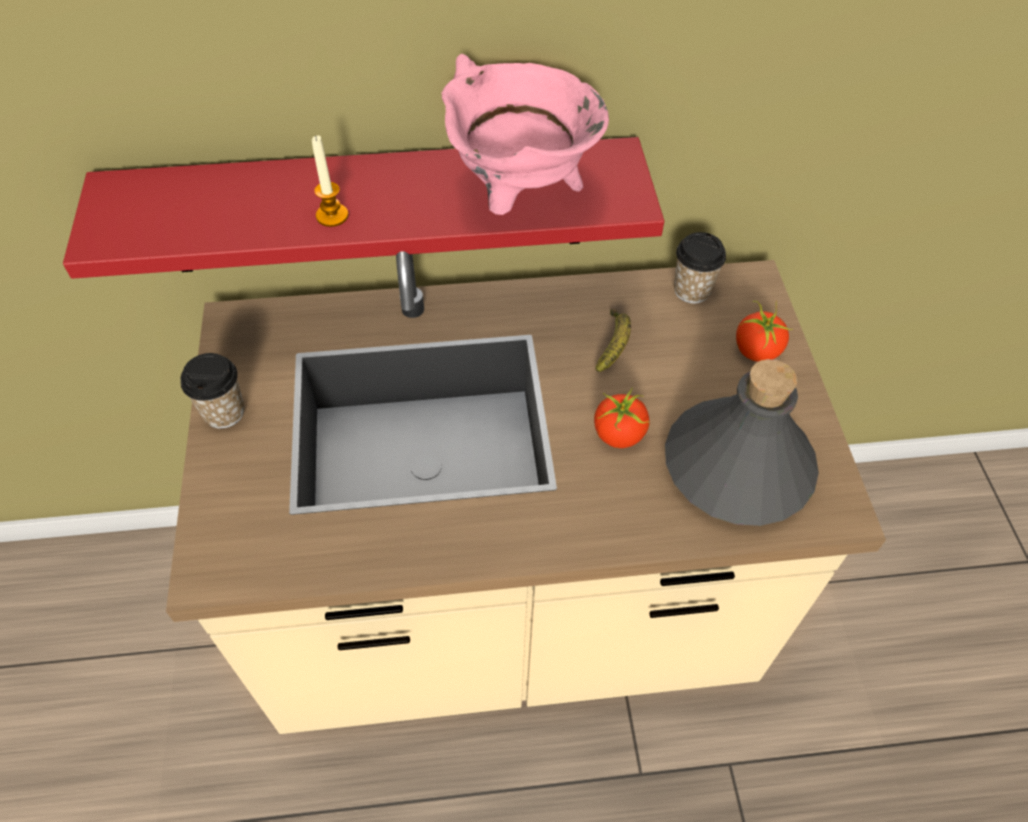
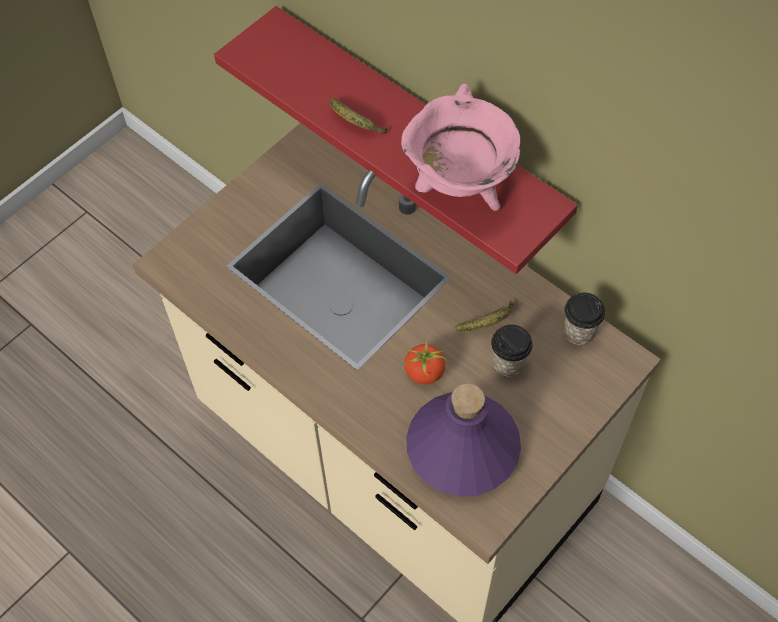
camera: 50 degrees right, 5 degrees up
(224, 412) = (253, 187): cup -> cup (508, 364)
(332, 216) = (355, 123): candle -> banana
(736, 467) = (462, 447): grey bottle -> purple bottle
(756, 351) = (566, 400): tomato -> none

